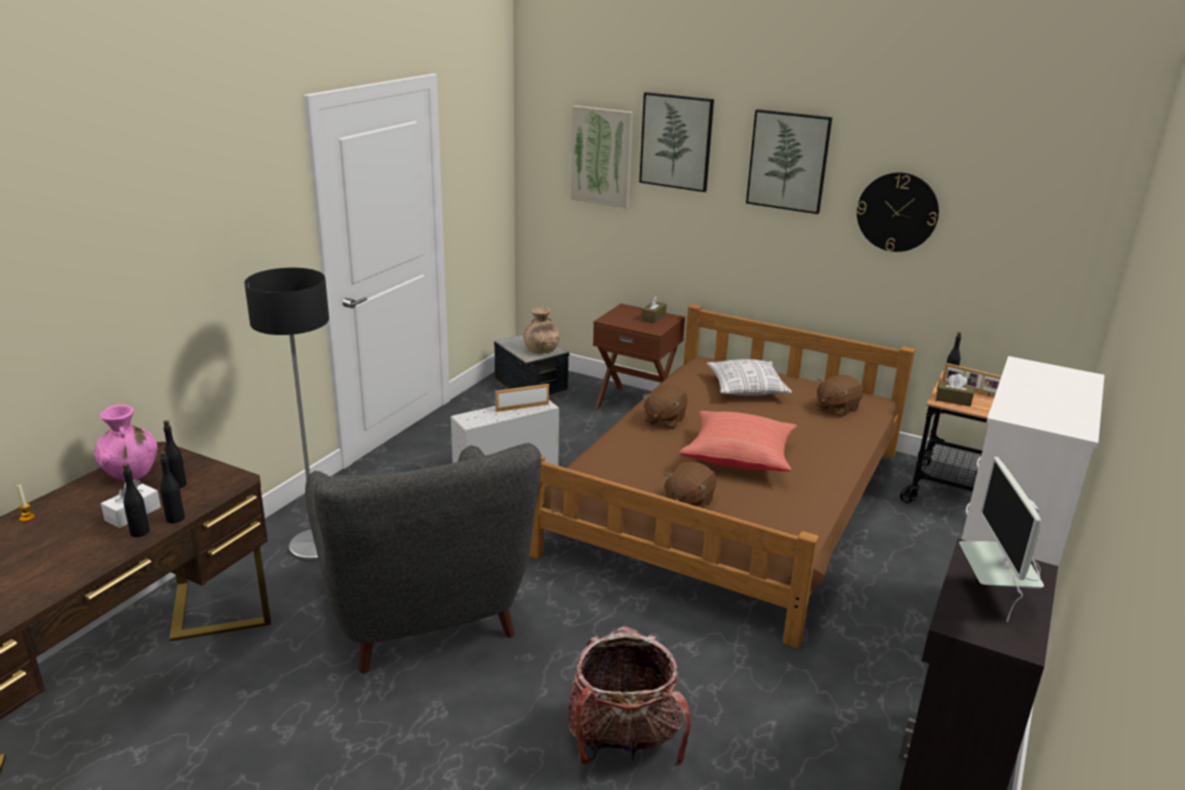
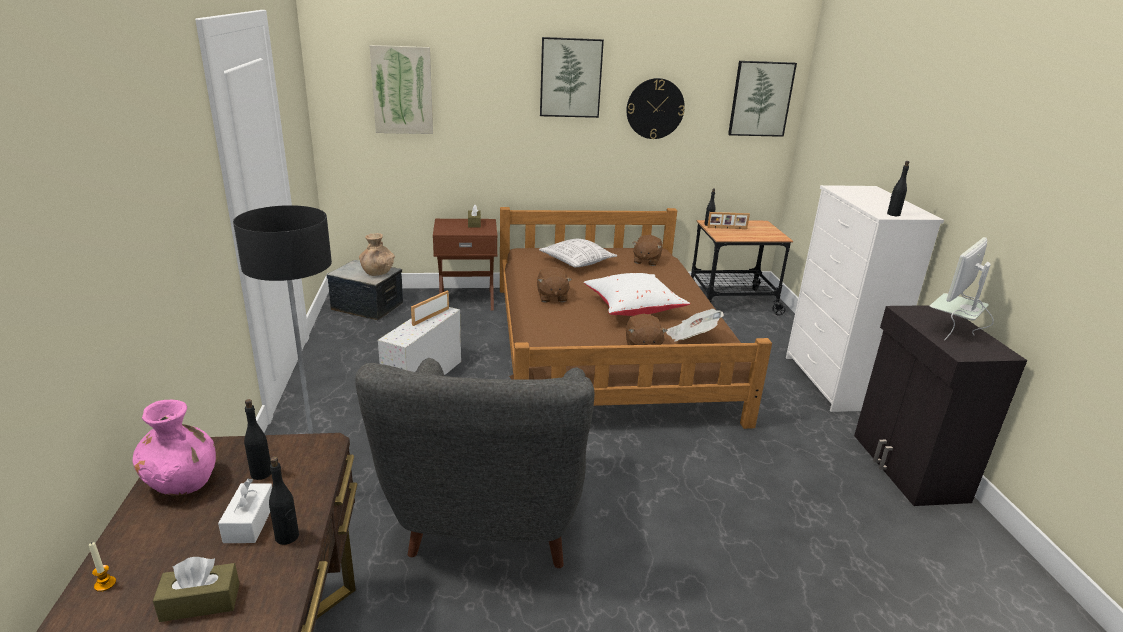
camera: 35 degrees left, 0 degrees up
(175, 518) = (309, 506): black bottle -> black bottle (893, 214)
(423, 618) = (490, 520): grey armchair -> grey armchair turned 60 degrees clockwise
(623, 742) = (734, 540): backpack -> none
(676, 141) = (473, 70): picture -> picture (760, 99)
(739, 458) = (632, 308): red pillow -> white pillow
(763, 510) = (691, 337): none -> newspaper
(953, 400) = (726, 235): brown tissue box -> brown tissue box (200, 602)
(994, 598) = (952, 332): monitor -> monitor turned 75 degrees clockwise

